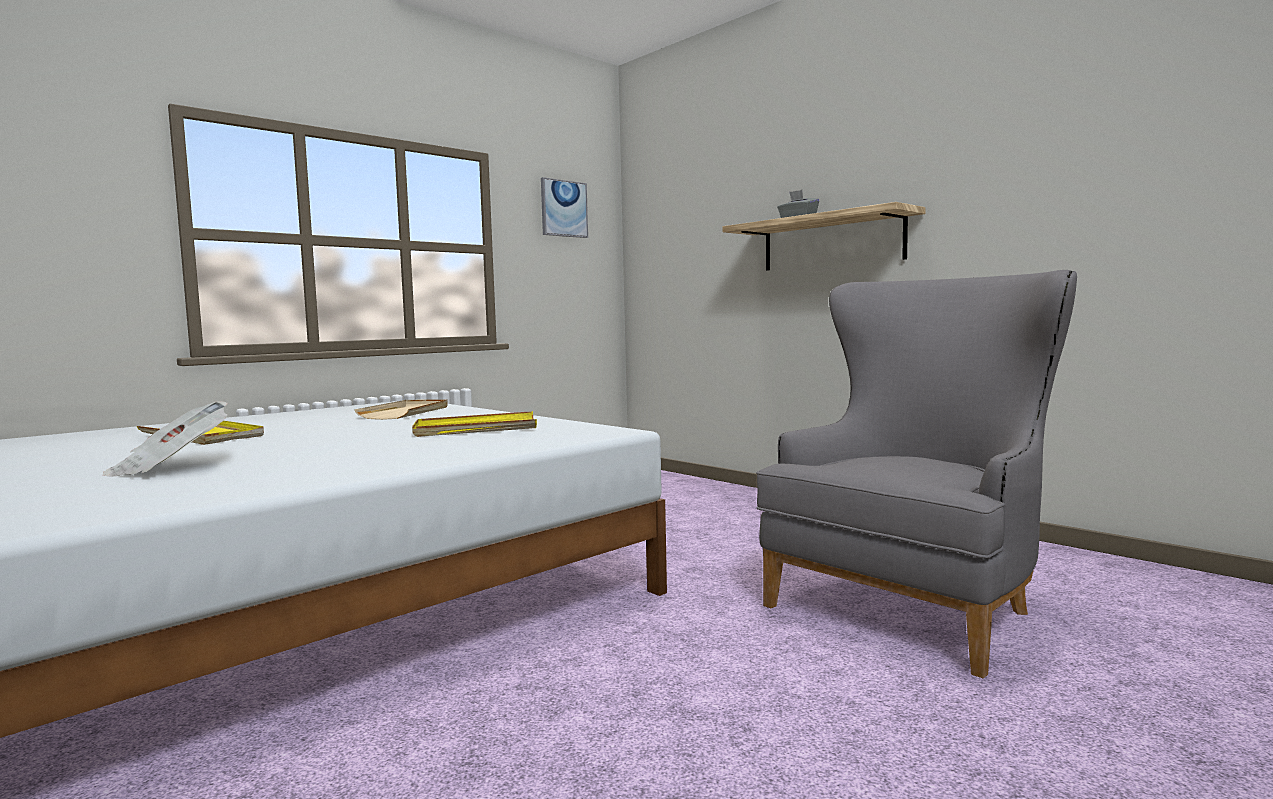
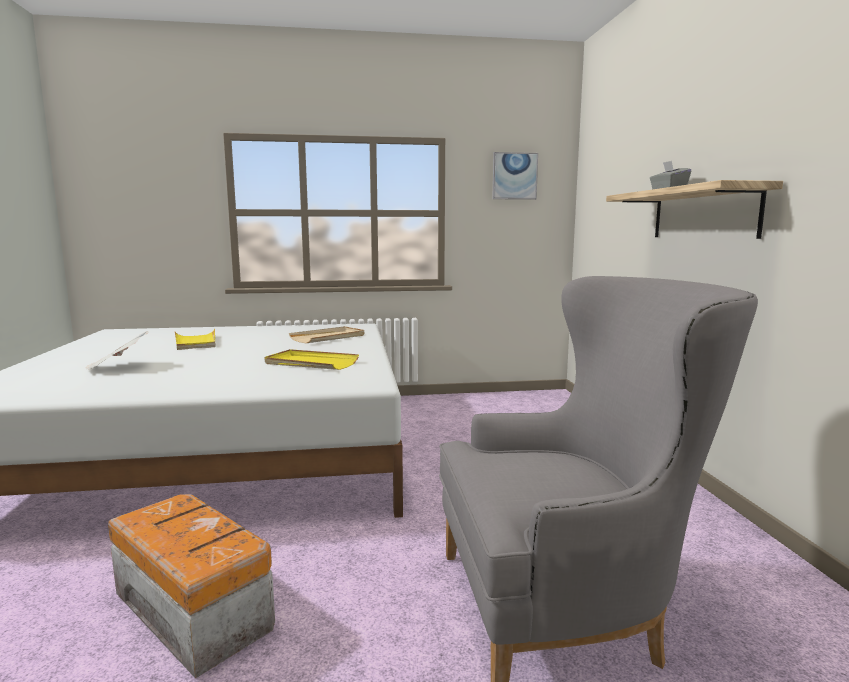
camera: 35 degrees right, 5 degrees up
(594, 734) = (193, 608): none -> storage box

